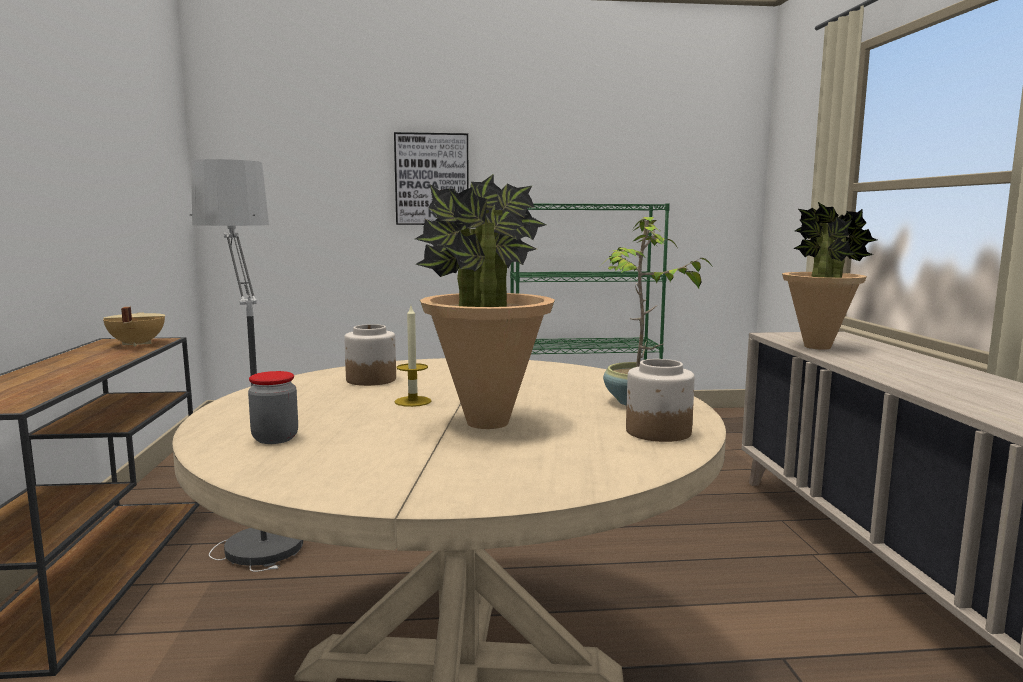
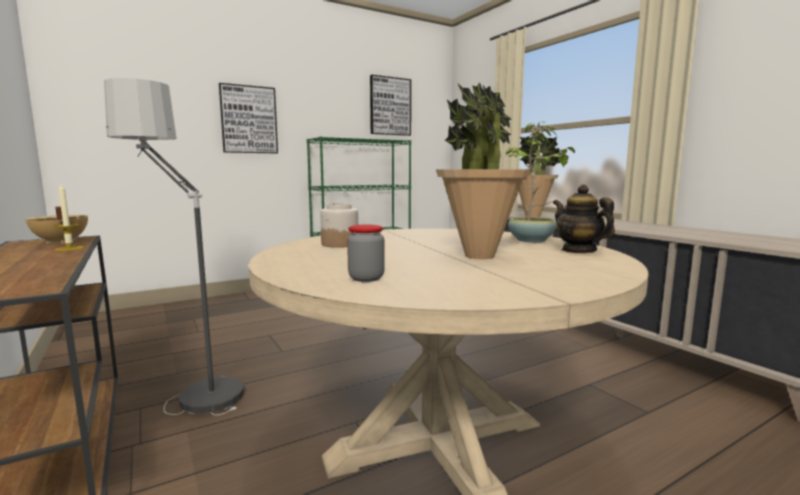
camera: 25 degrees left, 0 degrees up
(413, 401) = (402, 251): candle -> candle (69, 248)
(651, 148) = (390, 106): none -> picture
(658, 432) = (578, 250): jar -> teapot

